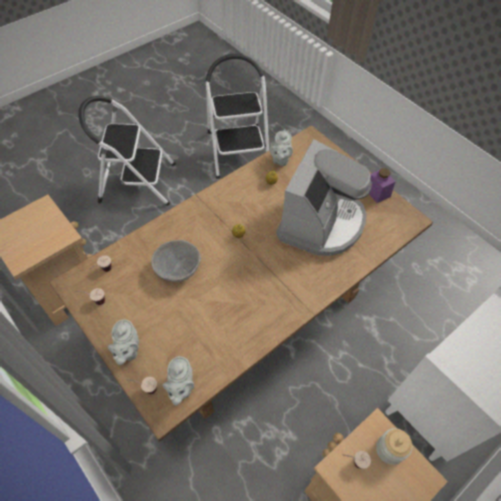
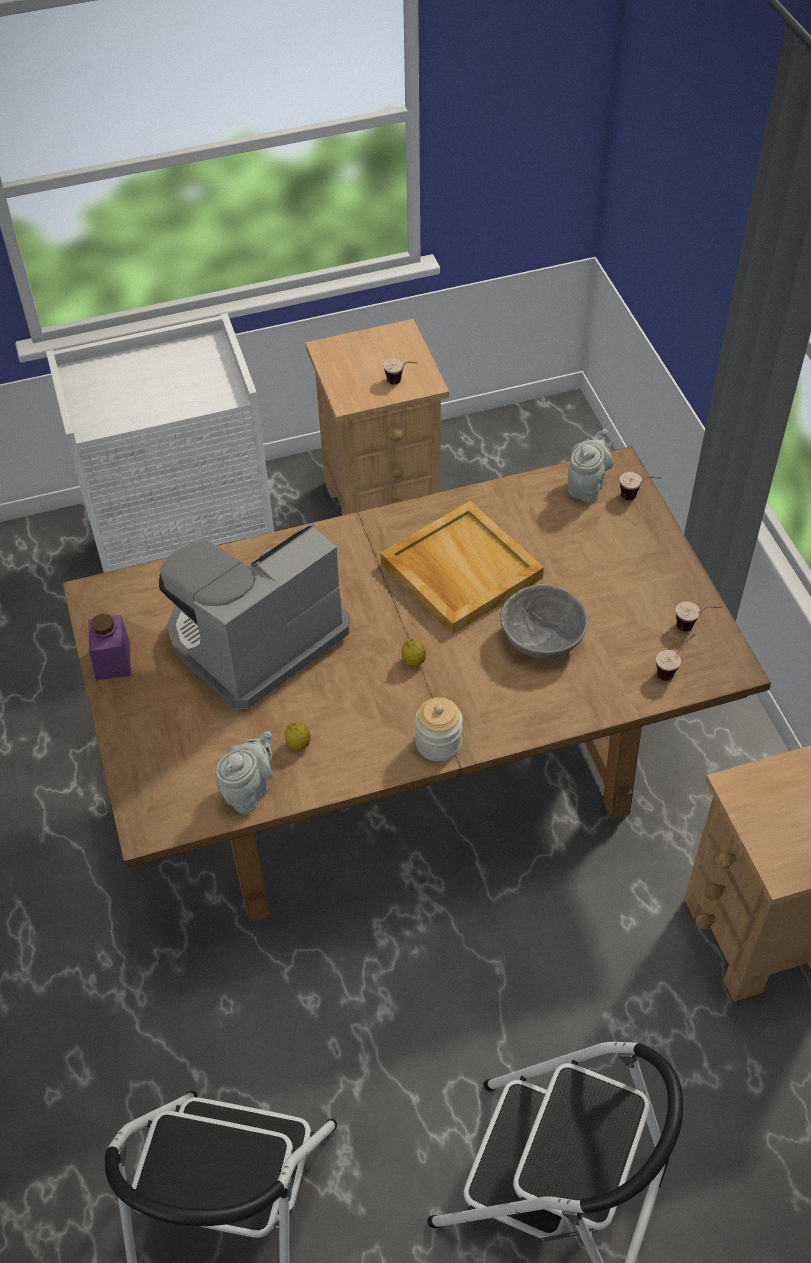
camera: 155 degrees left, 5 degrees down
(127, 350) = (652, 547): grey teapot -> none
(237, 295) = (459, 570): none -> beige tray
(390, 449) = (350, 380): jar -> jar (438, 743)

